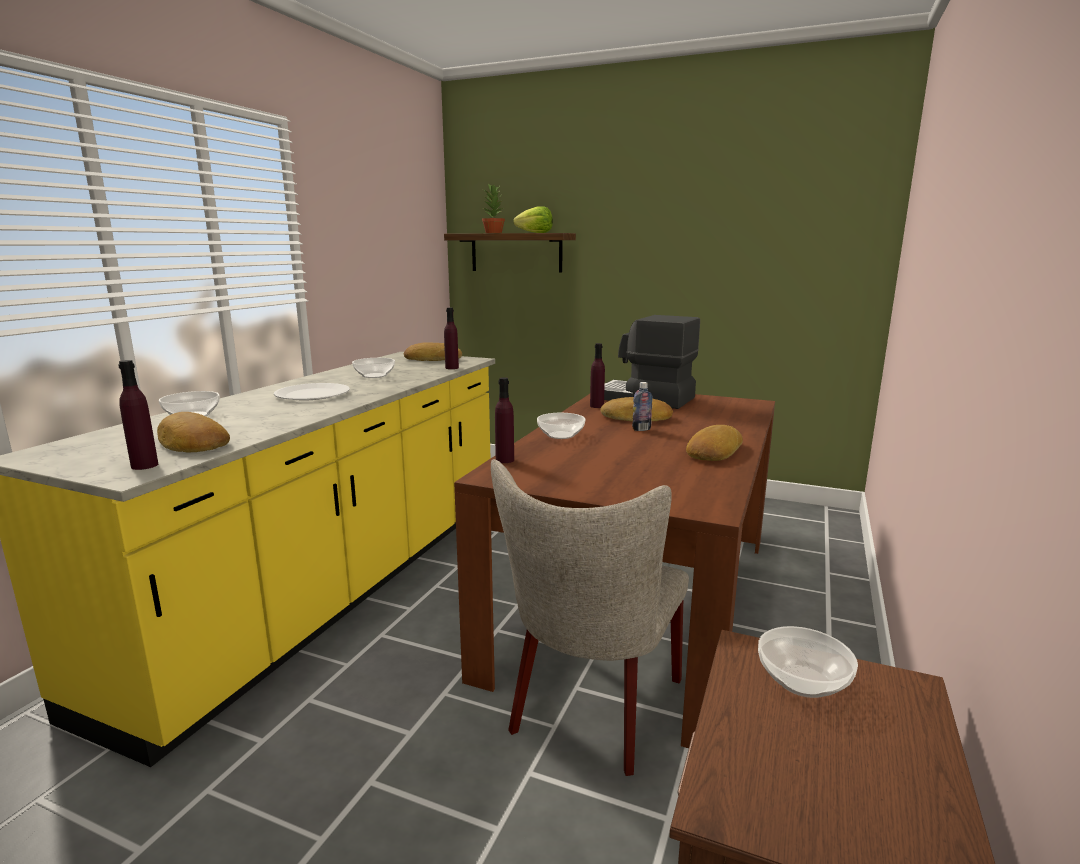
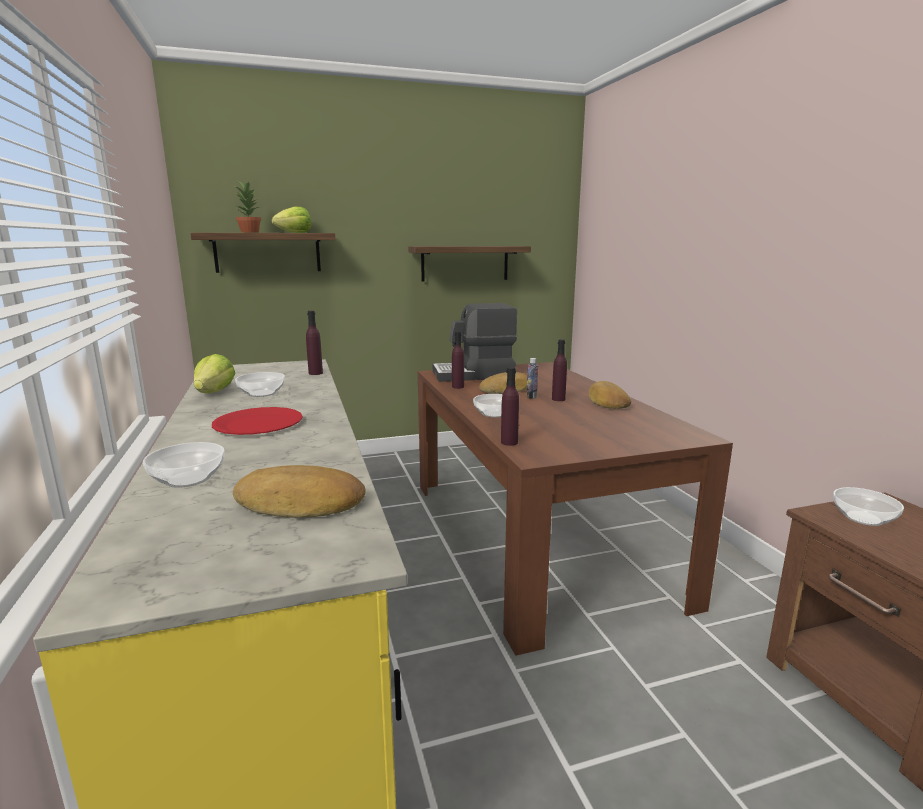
camera: 40 degrees left, 0 degrees up
(144, 465) = (334, 541): purple bottle -> purple bottle (558, 399)
(312, 394) = (258, 424): white plate -> red plate
(351, 370) = (214, 392): none -> lettuce
(433, 359) = (267, 368): bread -> none
(592, 711) = (617, 624): beige chair -> none
(724, 268) = (465, 263): none -> shelf

